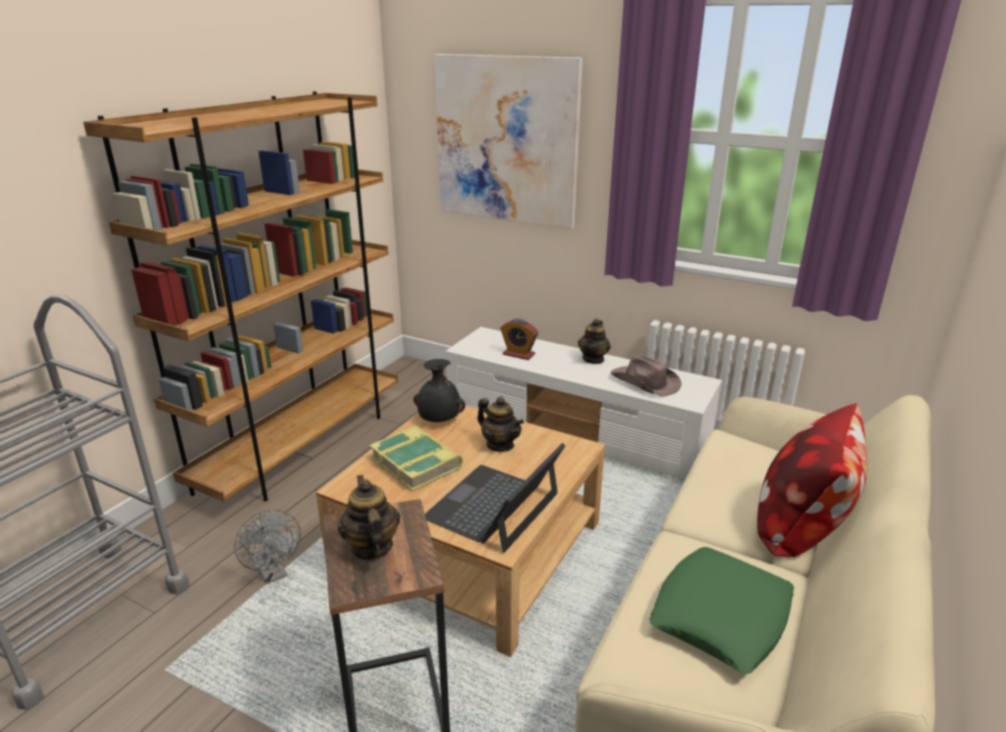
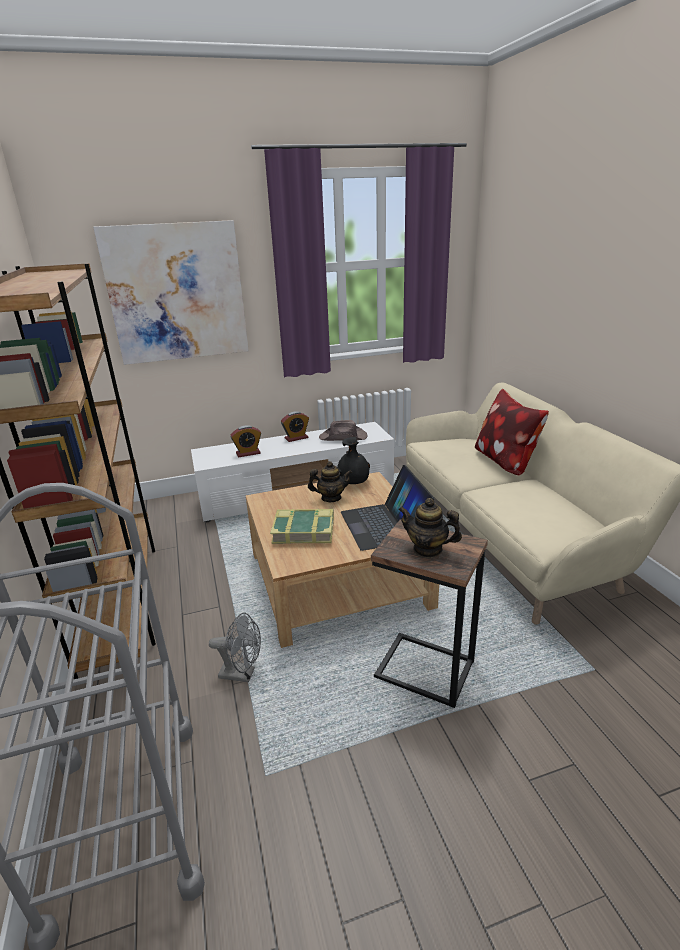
camera: 45 degrees left, 0 degrees up
(439, 420) = (271, 505): black vase -> black vase (353, 483)
(593, 359) = (296, 438): teapot -> alarm clock
(721, 616) = (540, 506): green pillow -> none

